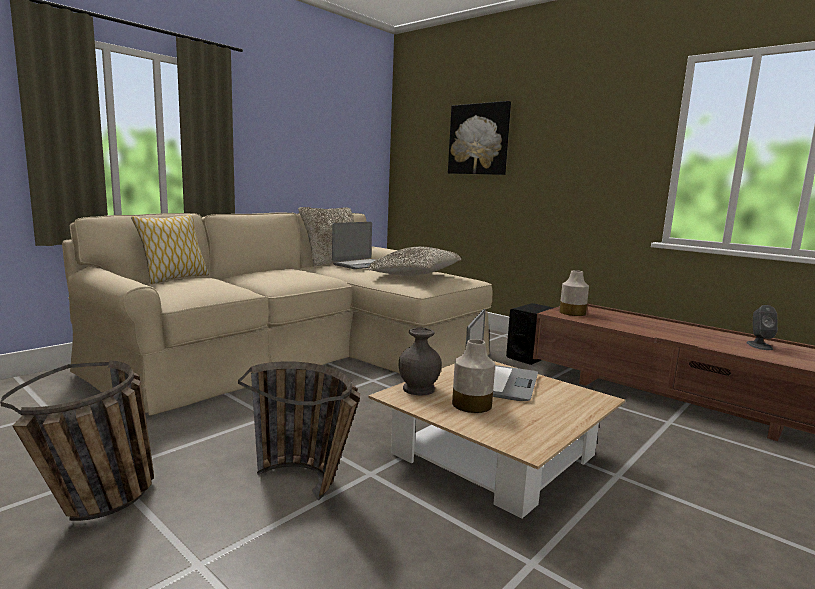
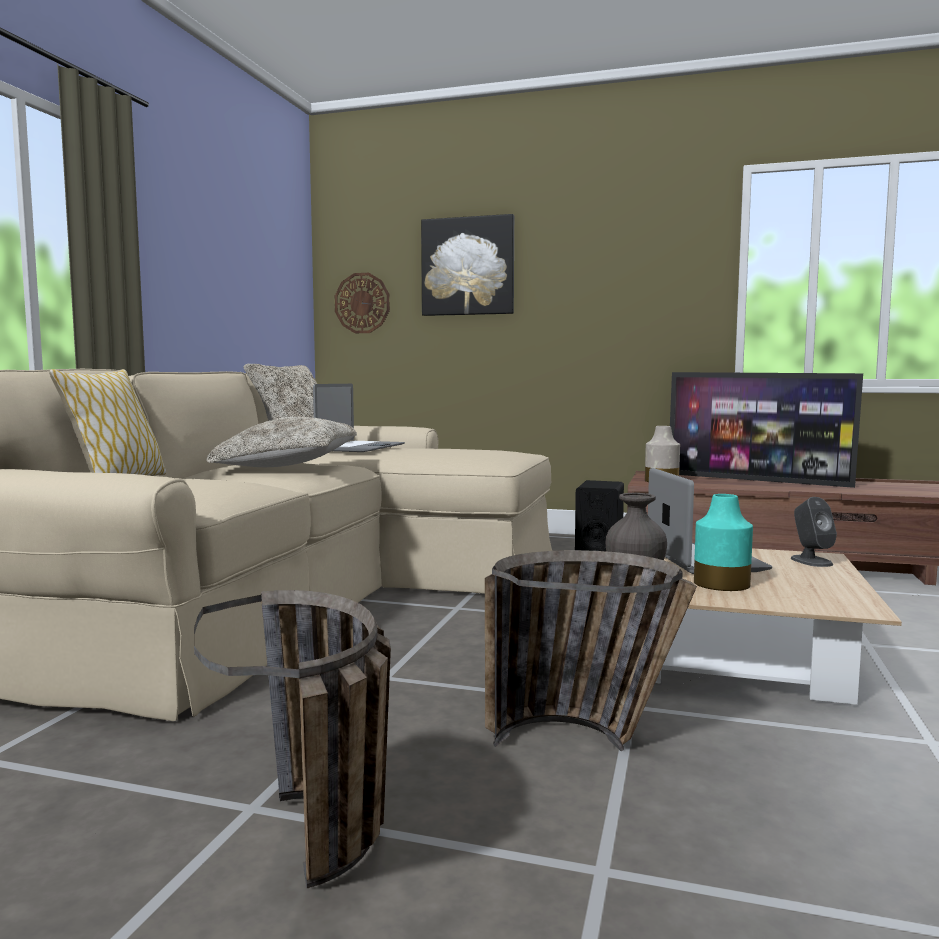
camera: 25 degrees left, 5 degrees down
(414, 275) = (459, 451): beige pillow -> beige pillow (287, 466)
(415, 163) = (362, 303): none -> wall clock
(472, 404) = (722, 583): beige vase -> turquoise vase
(653, 323) = (757, 481): none -> television
(759, 345) = (882, 486): grey speaker -> grey speaker (811, 561)

